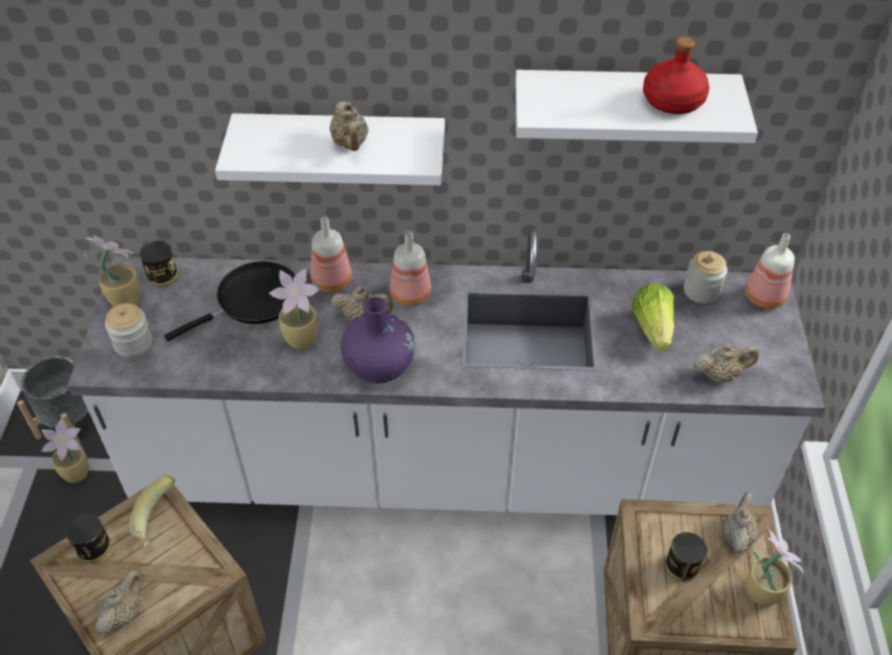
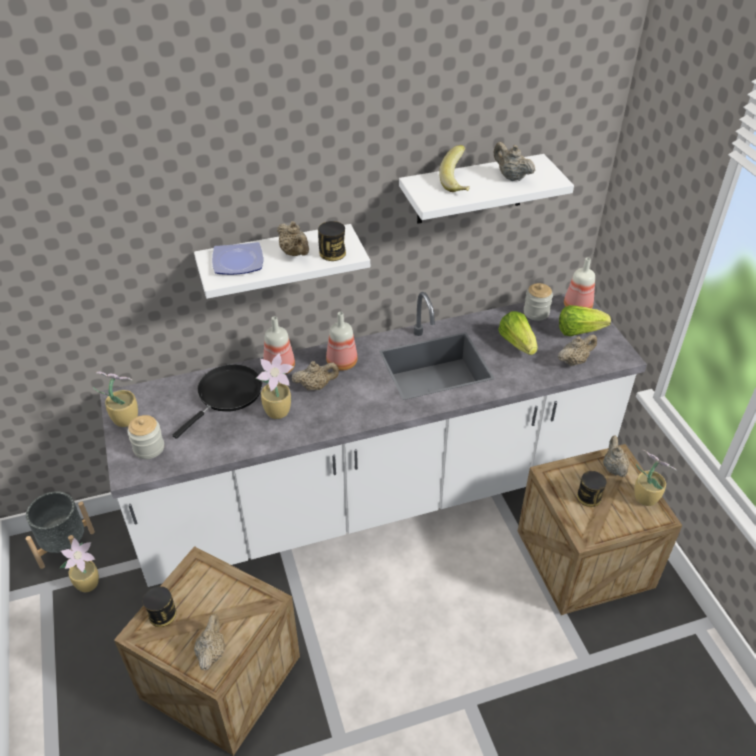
camera: 20 degrees left, 5 degrees down
(158, 521) = (205, 580): banana -> banana (458, 183)
(162, 275) = (146, 395): can -> can (332, 253)
(274, 139) = (237, 261): none -> plate
(379, 367) = (344, 415): purple vase -> none
(672, 101) = (511, 177): red bottle -> beige teapot
(749, 332) = (579, 331): none -> lettuce

